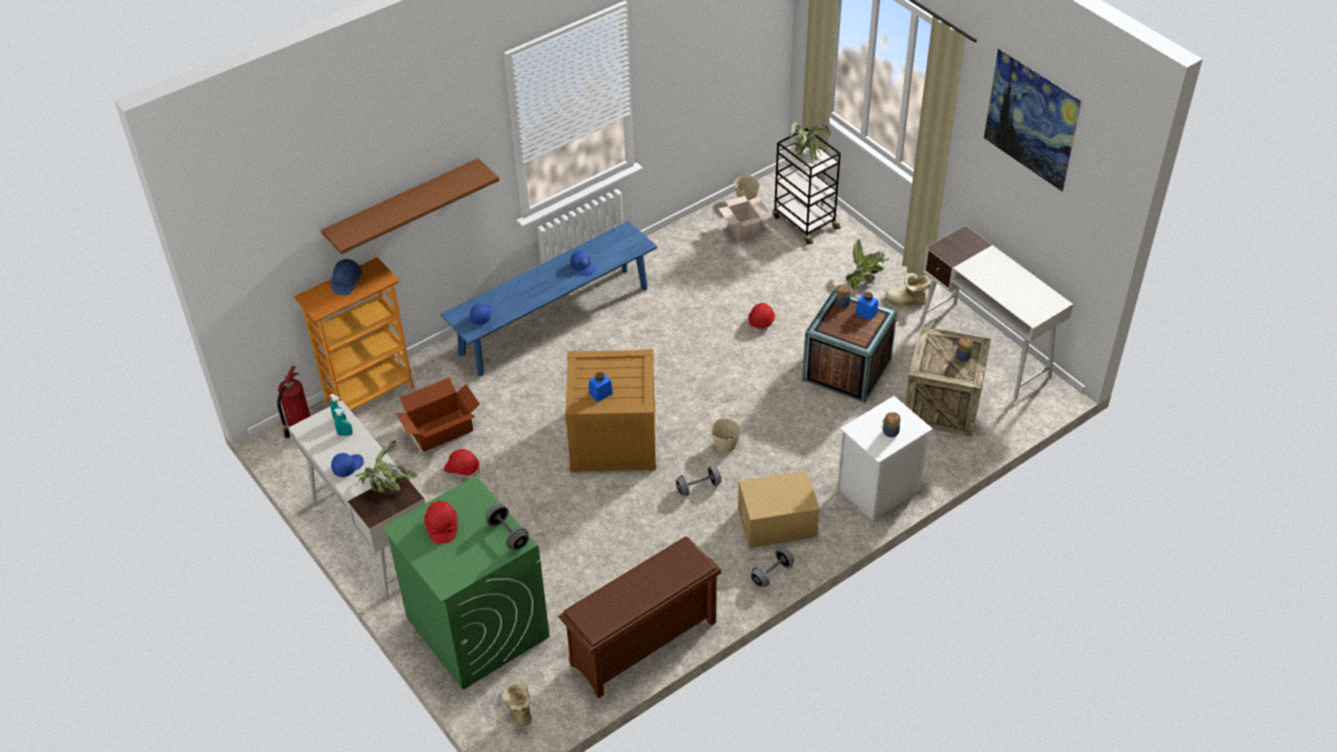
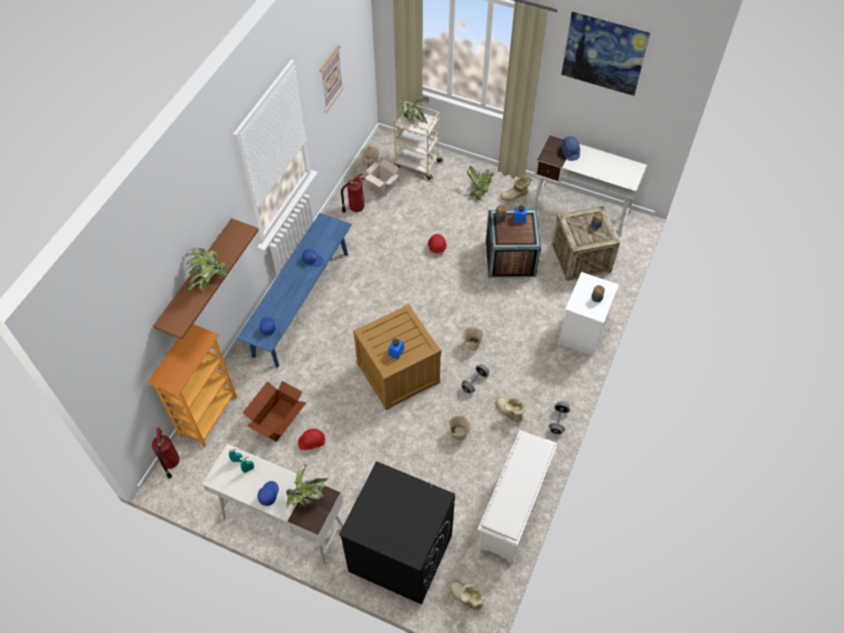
camera: 30 degrees left, 10 degrees up
(347, 282) = (181, 353): blue hard hat -> blue hard hat (569, 152)
(408, 206) = (207, 279): none -> potted plant
(442, 527) = (380, 513): red hard hat -> none
(476, 627) = (399, 553): green washing machine -> black washing machine
(508, 534) = (429, 495): grey dumbbell -> none
(637, 533) = (458, 433): none -> beige bucket
(642, 644) = (513, 510): brown shoe rack -> white shoe rack
(693, 243) = (355, 207): none -> fire extinguisher
(695, 55) = (330, 79): none -> picture
(716, 538) = (509, 413): none -> boot
(776, 524) = (538, 385): cardboard box -> none
(804, 222) = (417, 164): black cart -> beige cart

